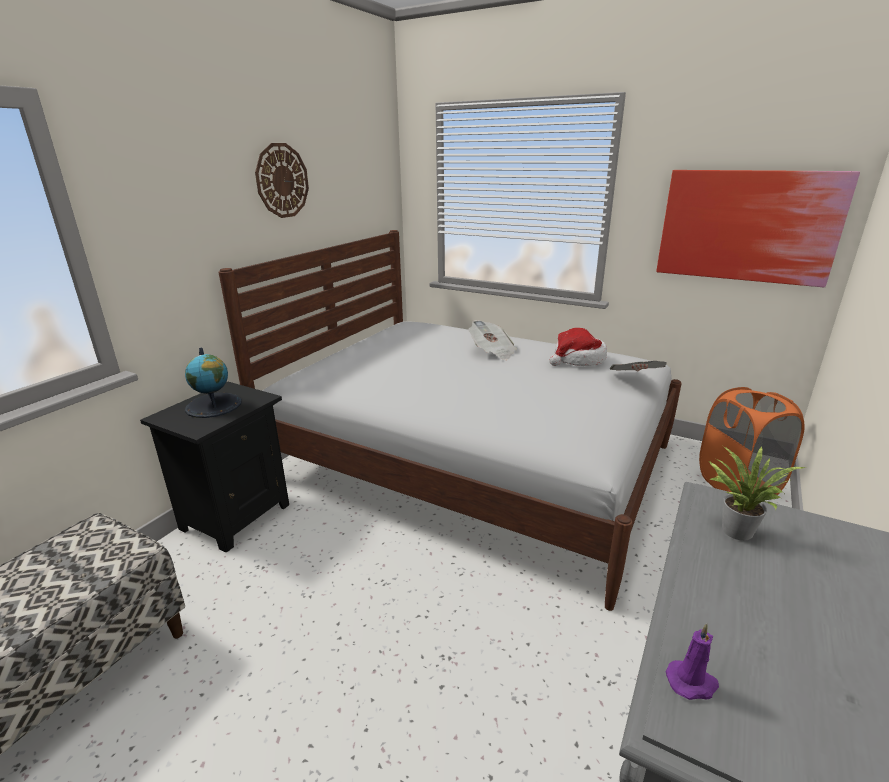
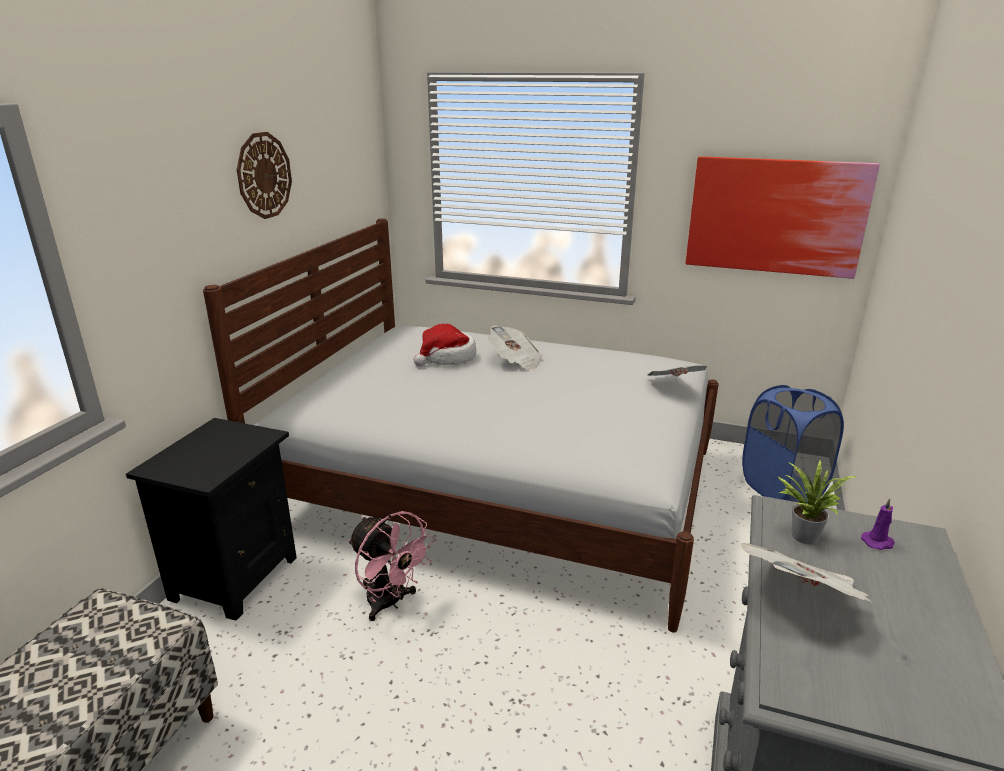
camera: 10 degrees left, 0 degrees up
(214, 405) = (211, 449): globe -> none
(355, 552) = (390, 603): none -> pink fan
(578, 359) = (611, 365): hat -> hat (447, 357)
(692, 682) = (789, 661): purple candle -> purple candle (878, 542)
(723, 602) = (802, 597): none -> newspaper
(737, 484) = (782, 488): orange laundry basket -> blue laundry basket

